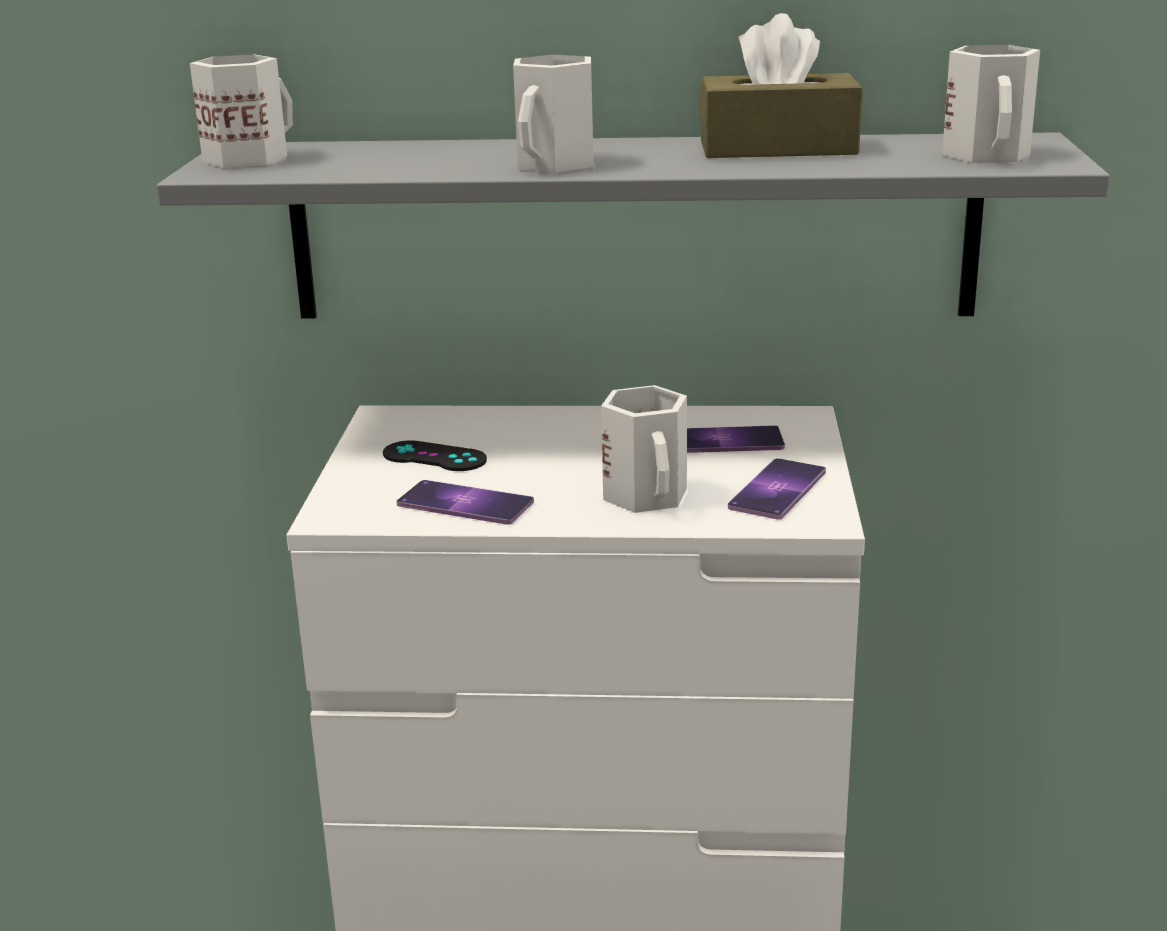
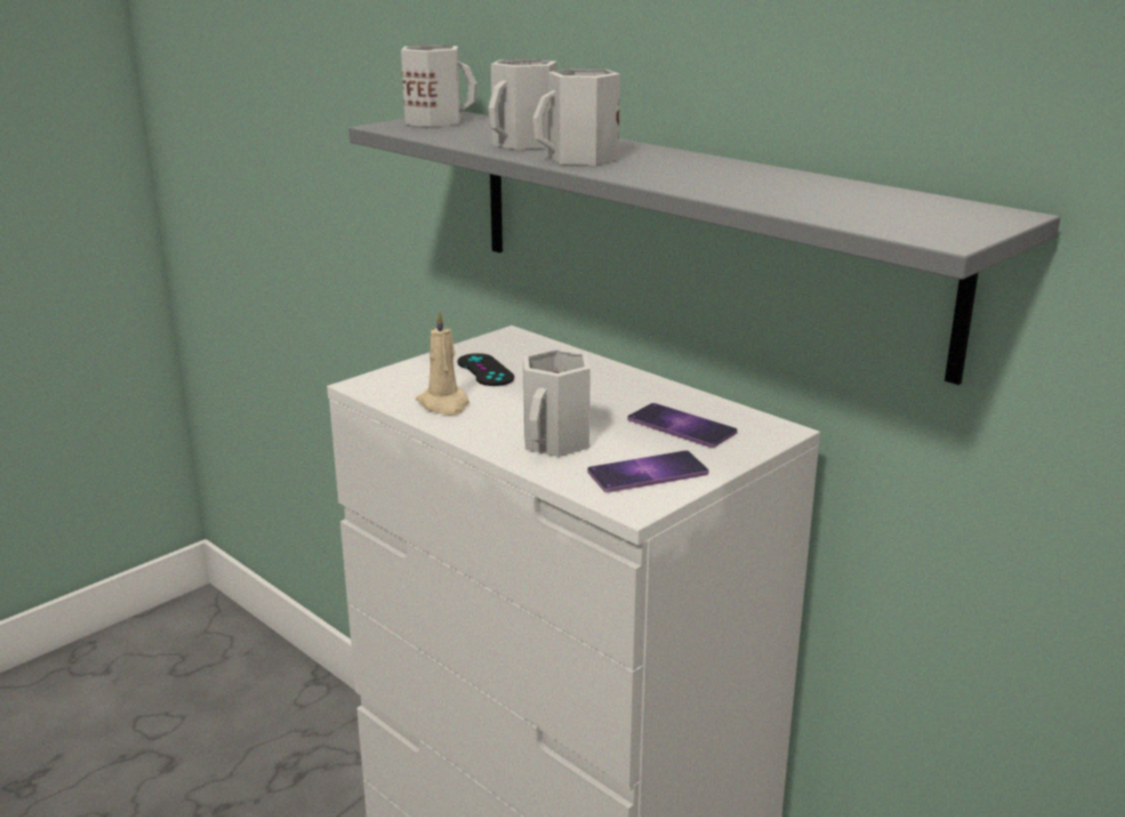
camera: 40 degrees right, 0 degrees up
(465, 503) = (444, 404): phone -> beige candle
(778, 148) = (765, 179): brown tissue box -> none
(989, 155) = (912, 218): white mug -> white mug (524, 143)

